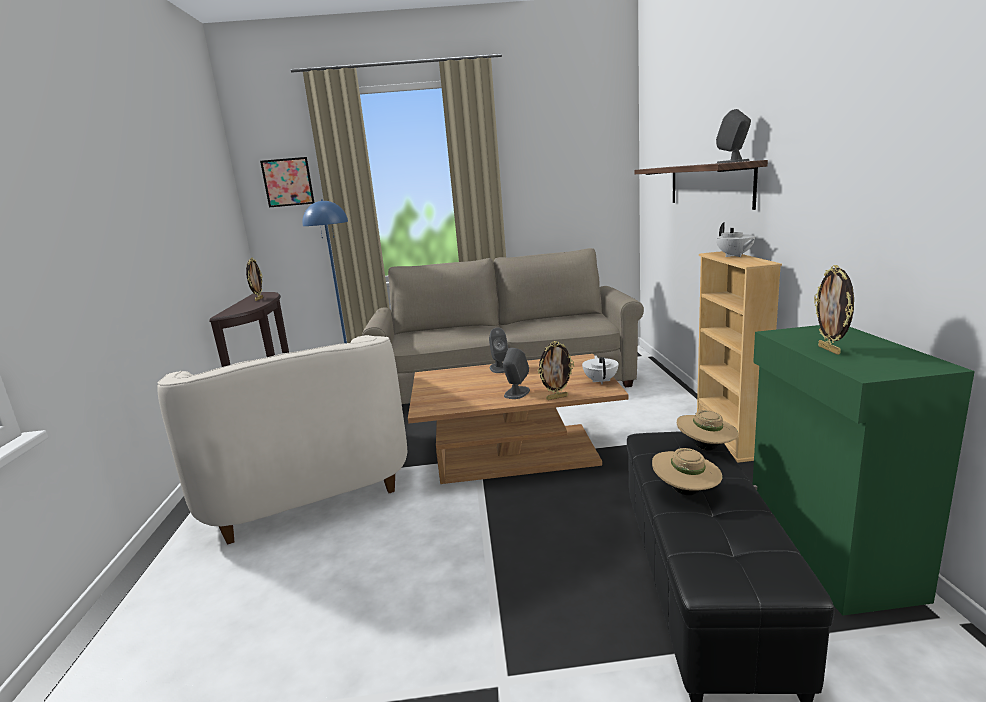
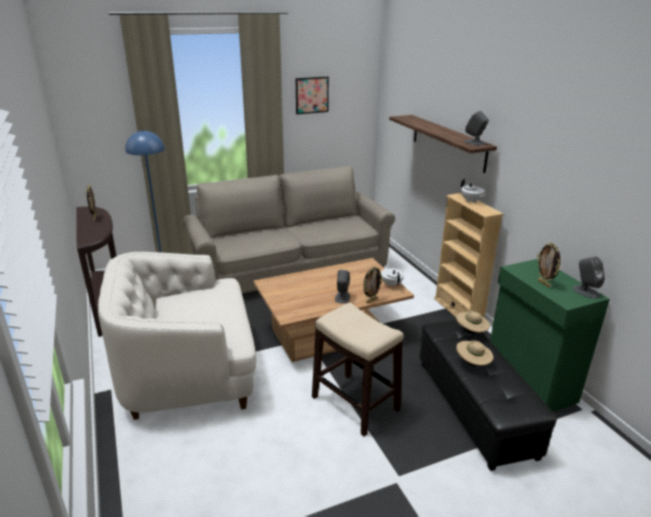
camera: 20 degrees left, 10 degrees up
(288, 182) = (100, 108): picture -> picture (312, 95)
(304, 484) = (189, 372): white armchair -> white armchair turned 120 degrees clockwise
(499, 368) = (315, 274): grey speaker -> grey speaker (585, 291)
(499, 549) = (355, 404): none -> stool

